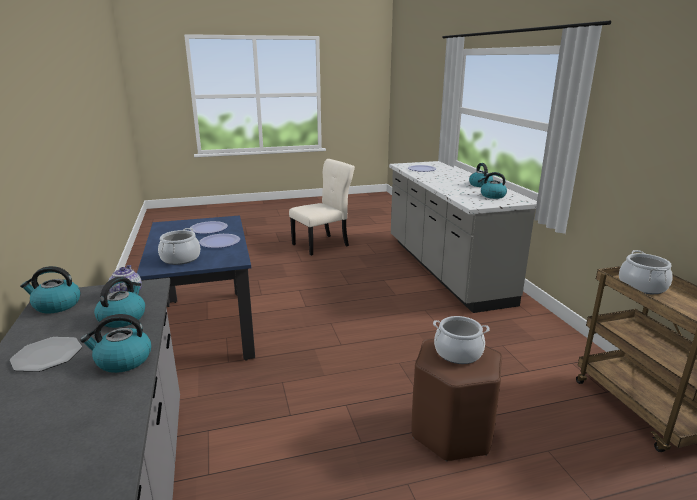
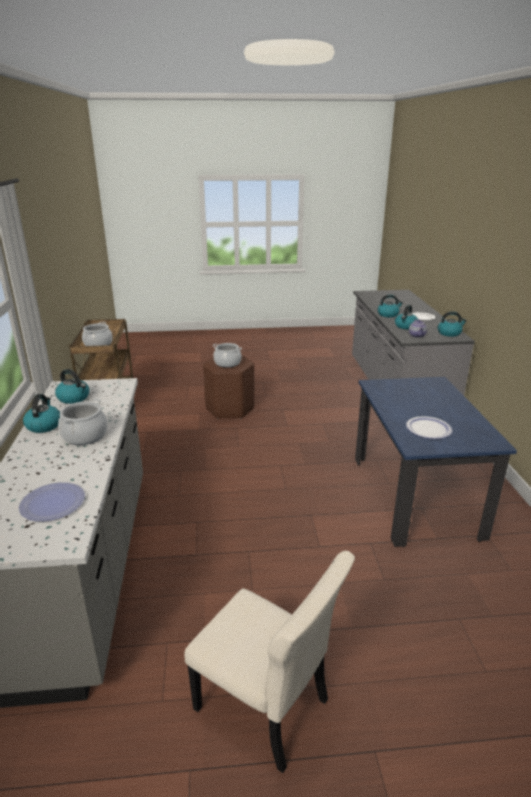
camera: 170 degrees left, 5 degrees up
(181, 259) = (423, 389): cooking pot -> cooking pot (84, 435)
(220, 242) = (400, 406): plate -> none
(322, 245) = (266, 708): beige chair -> beige chair turned 120 degrees counterclockwise

